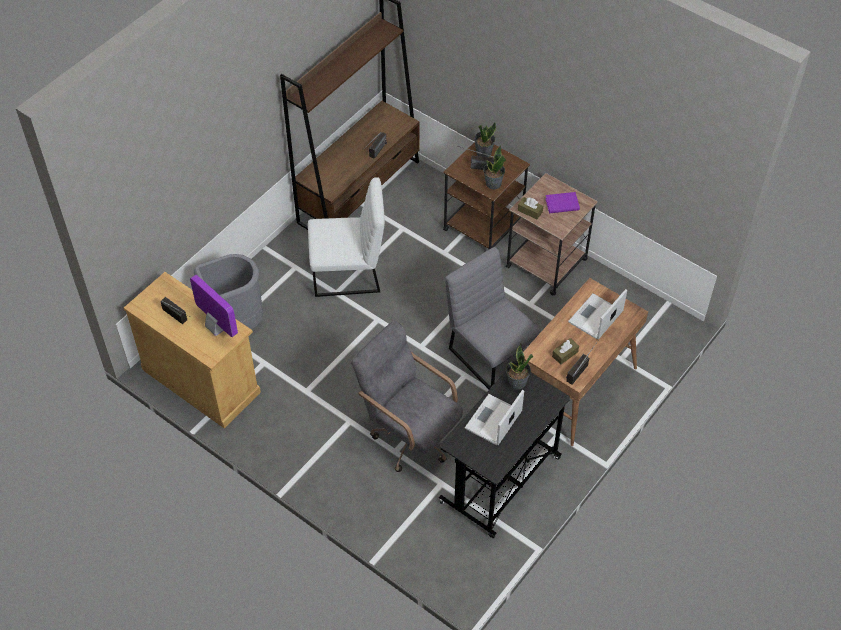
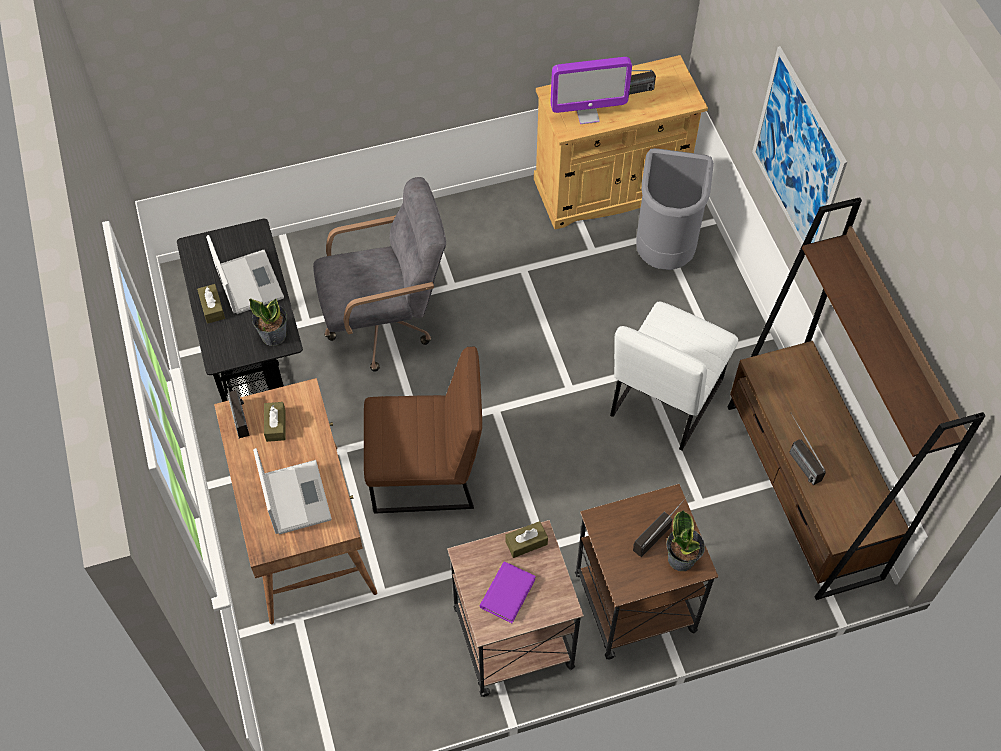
camera: 125 degrees right, 5 degrees up
(227, 156) = (797, 156): none -> picture
(490, 353) = (427, 474): grey chair -> brown chair
(493, 183) = (611, 531): potted plant -> none
(527, 426) = (212, 308): none -> brown tissue box

